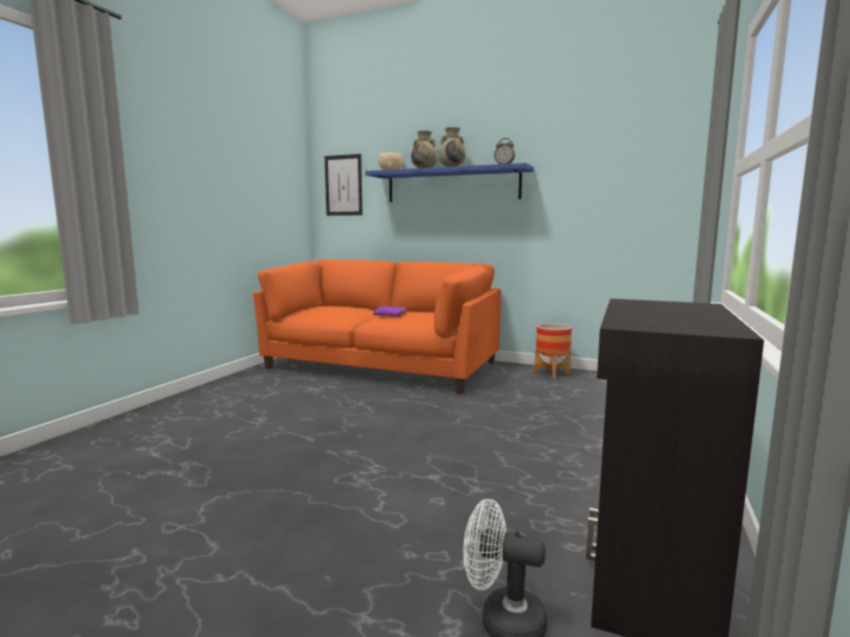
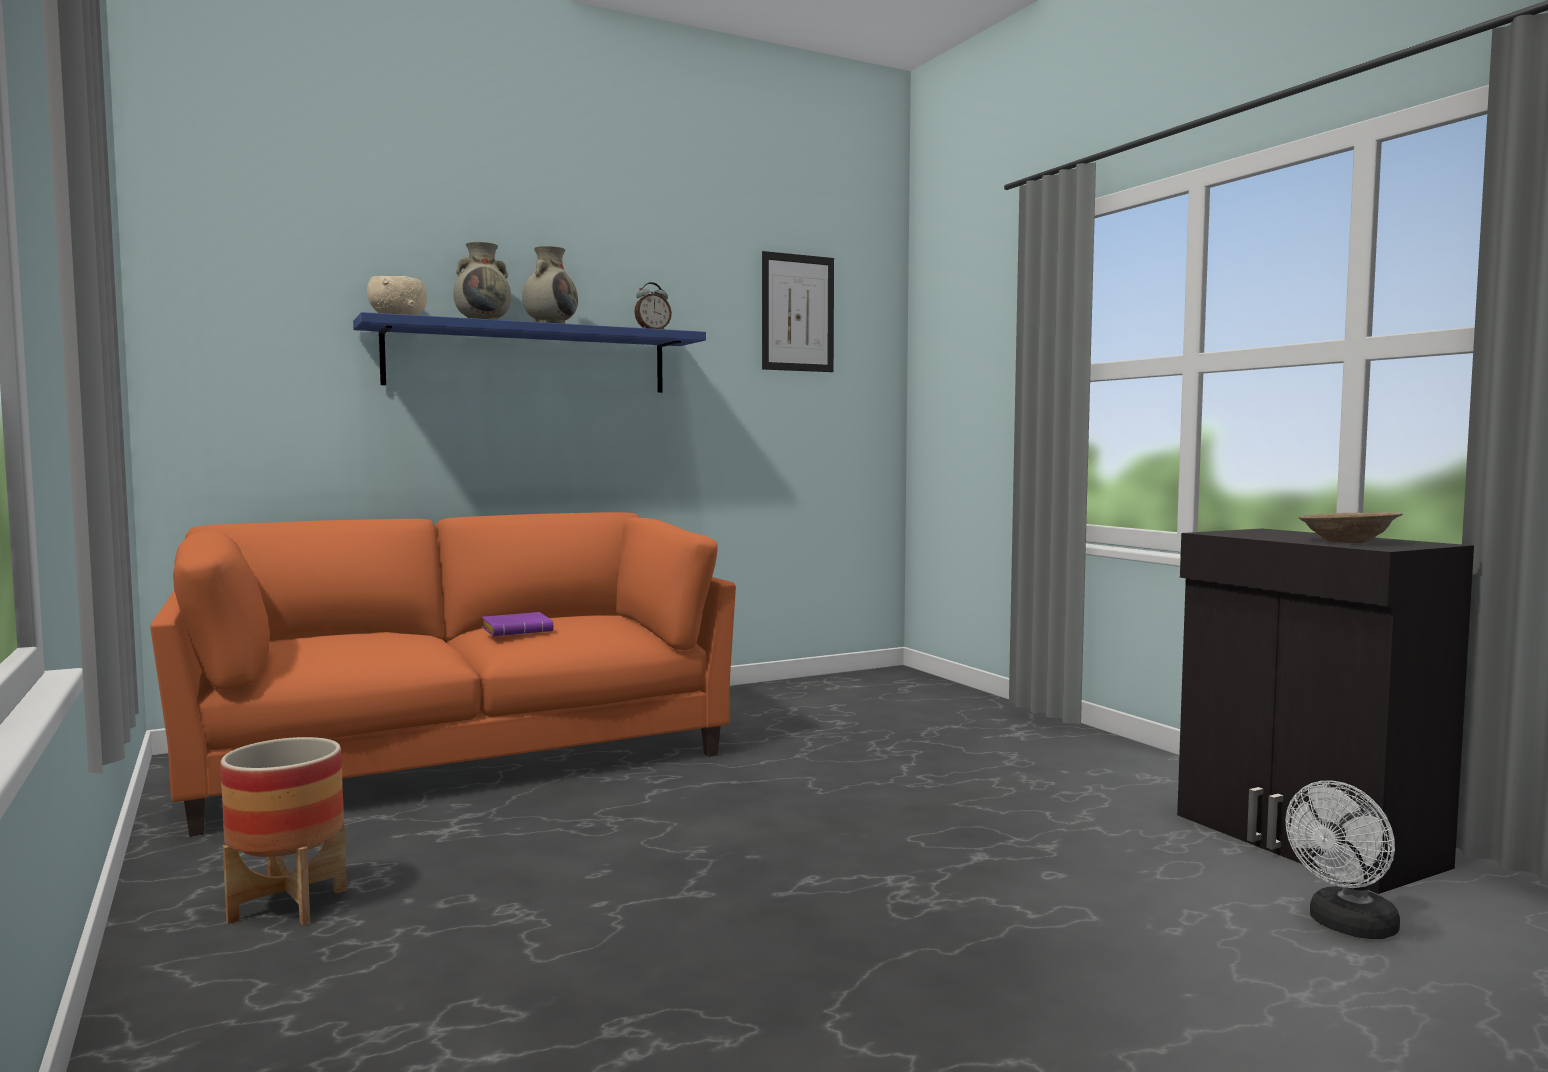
camera: 50 degrees left, 5 degrees down
(343, 185) = (242, 338): picture -> picture (797, 313)
(551, 373) = (751, 695): planter -> planter (287, 905)
(657, 318) = (1348, 541): none -> brown bowl

